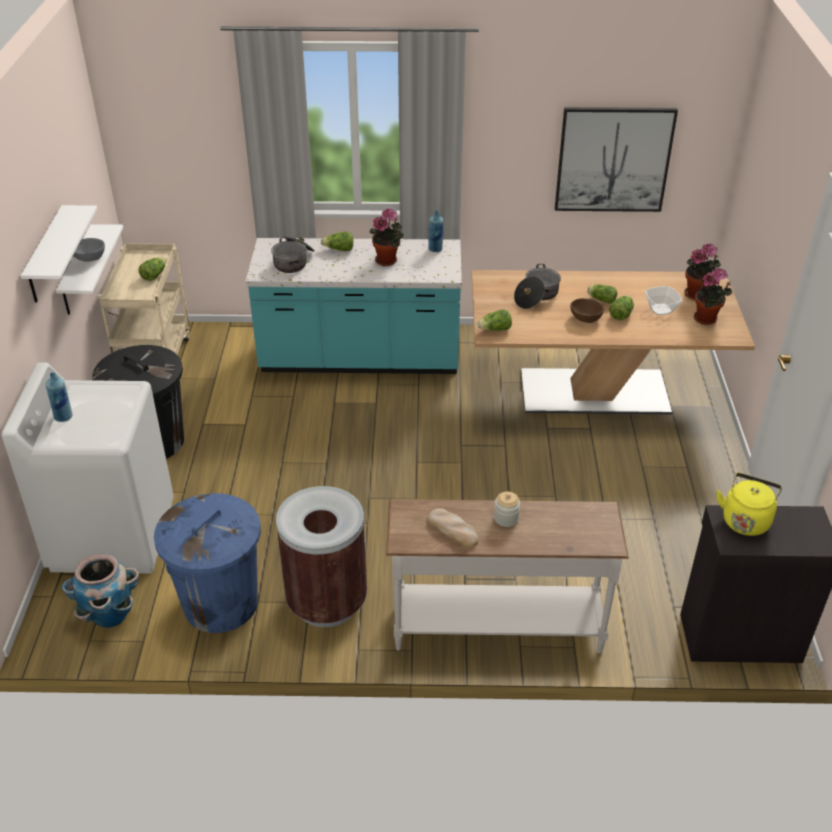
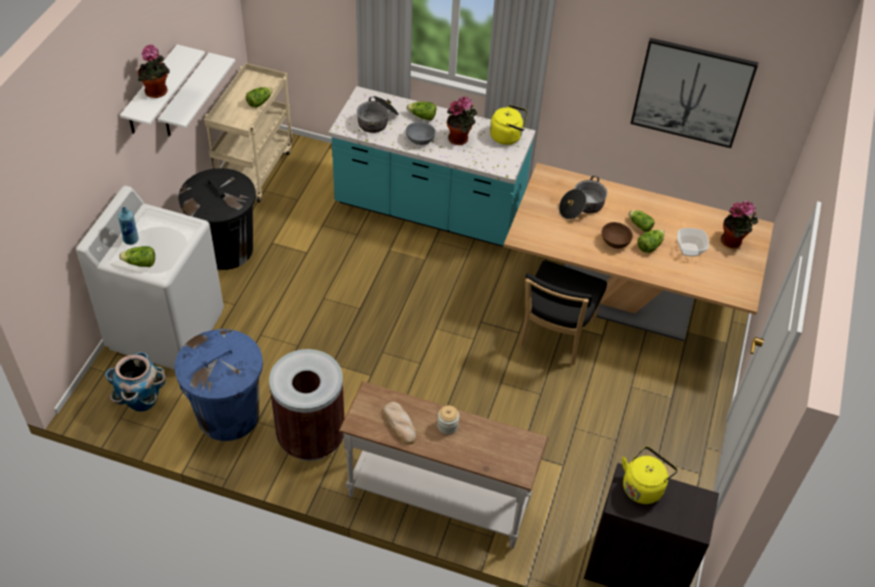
camera: 15 degrees right, 10 degrees up
(89, 258) = (195, 90): grey bowl -> grey bowl (420, 140)
(435, 249) = (508, 136): blue bottle -> yellow kettle
(495, 329) = (527, 233): lettuce -> lettuce (140, 263)
(543, 440) = (555, 336): none -> black chair
(707, 319) = (727, 271): potted plant -> potted plant (157, 92)

